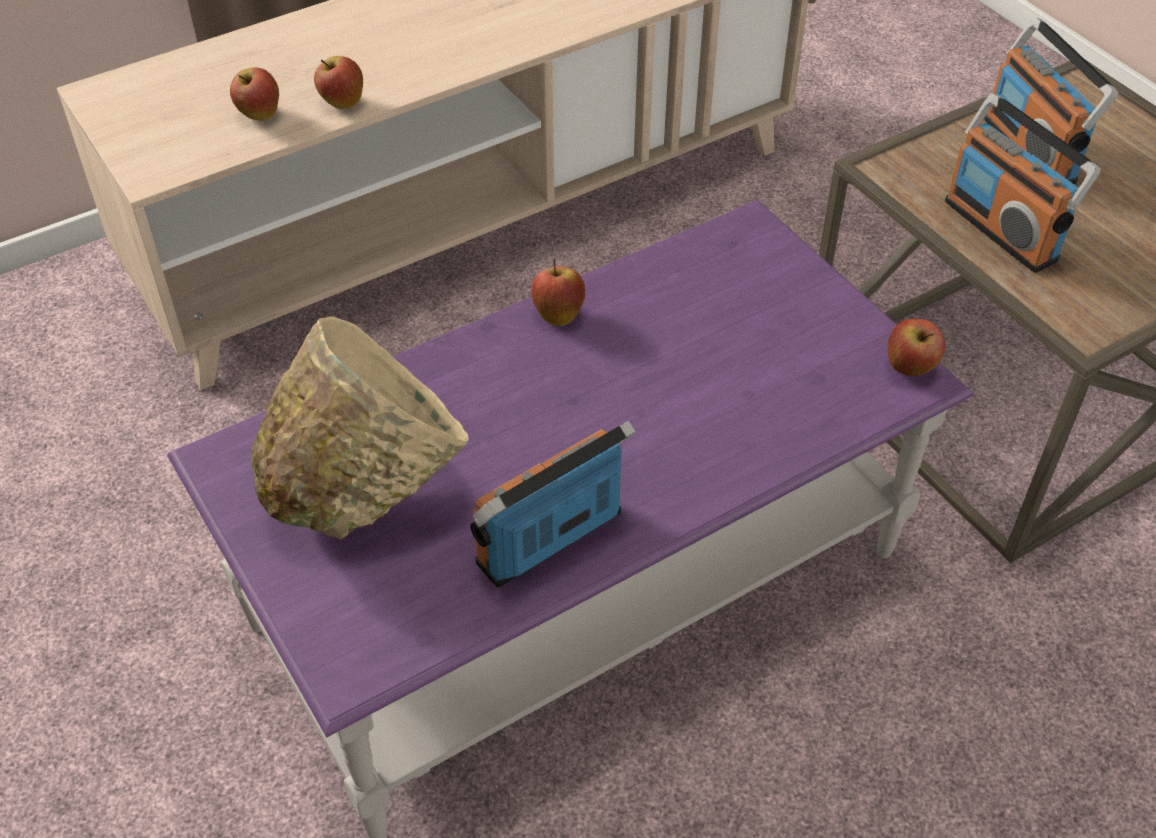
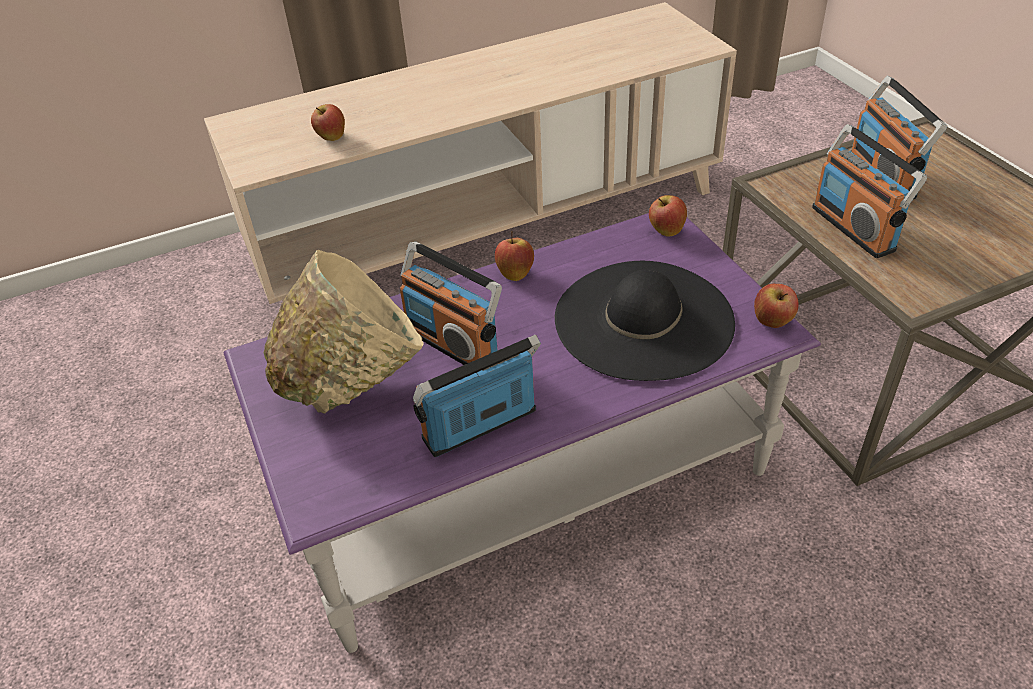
camera: 10 degrees right, 5 degrees down
(342, 103) = (388, 132): apple -> apple (666, 231)
(492, 423) = (453, 344): none -> radio
(742, 373) = (644, 319): none -> black hat

